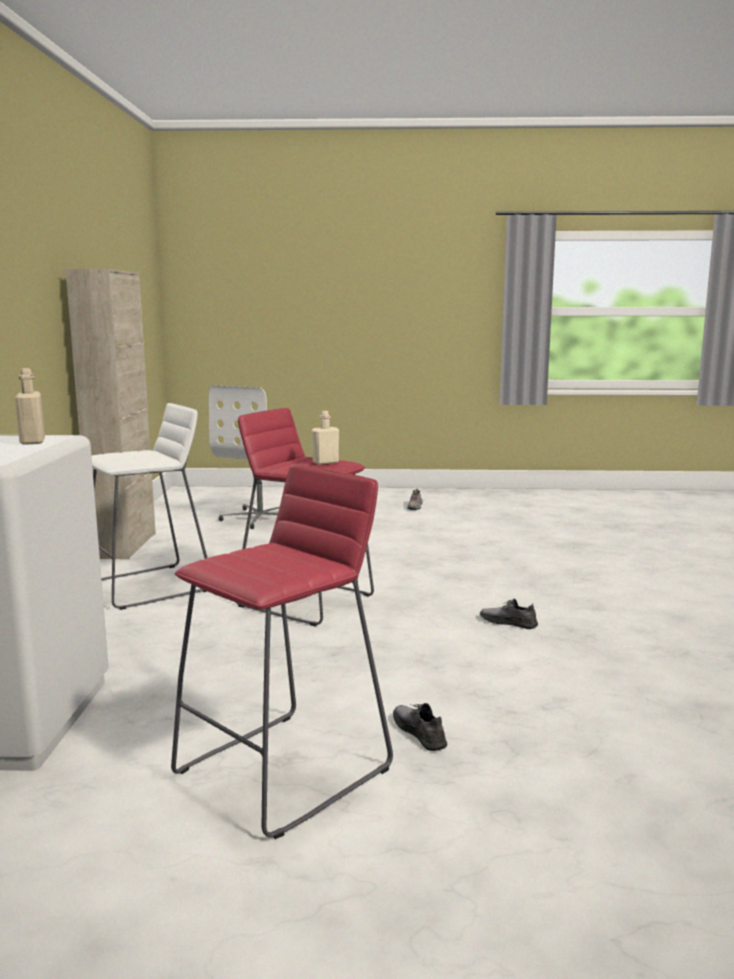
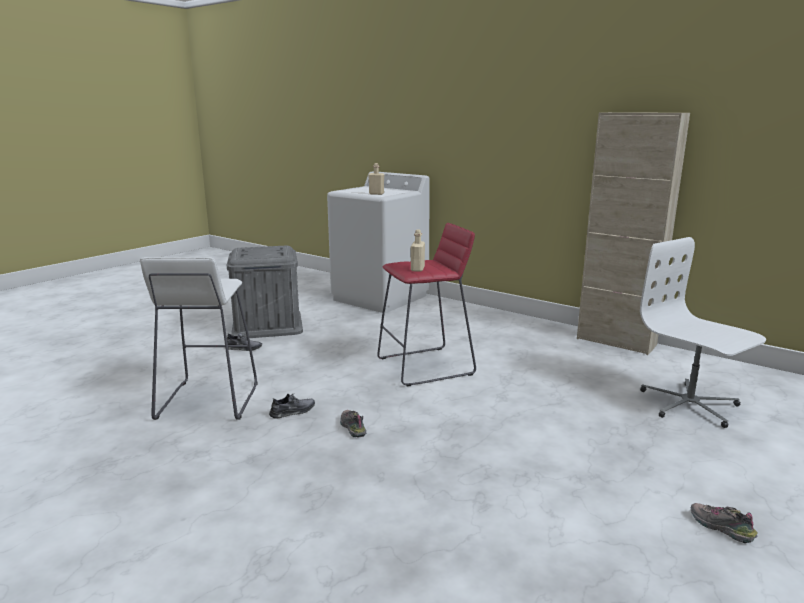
camera: 125 degrees right, 5 degrees up
(150, 586) = (506, 336): white stool -> white stool (208, 400)
(285, 770) = (267, 324): red stool -> grey storage box
(484, 592) = (352, 427): none -> shoe

